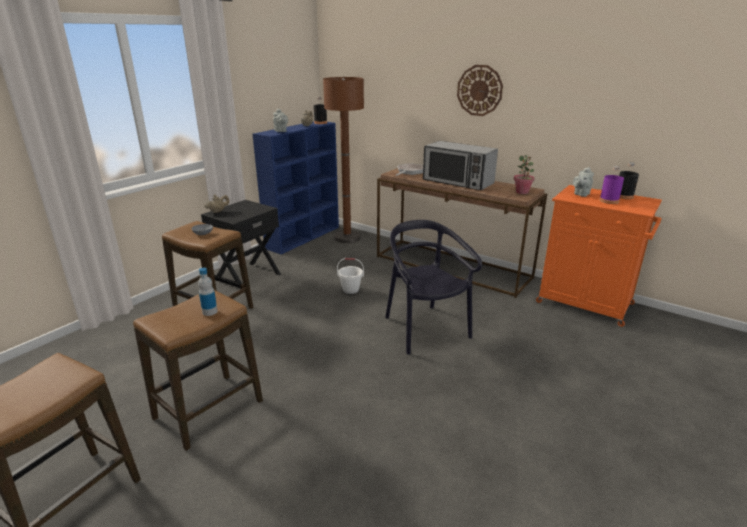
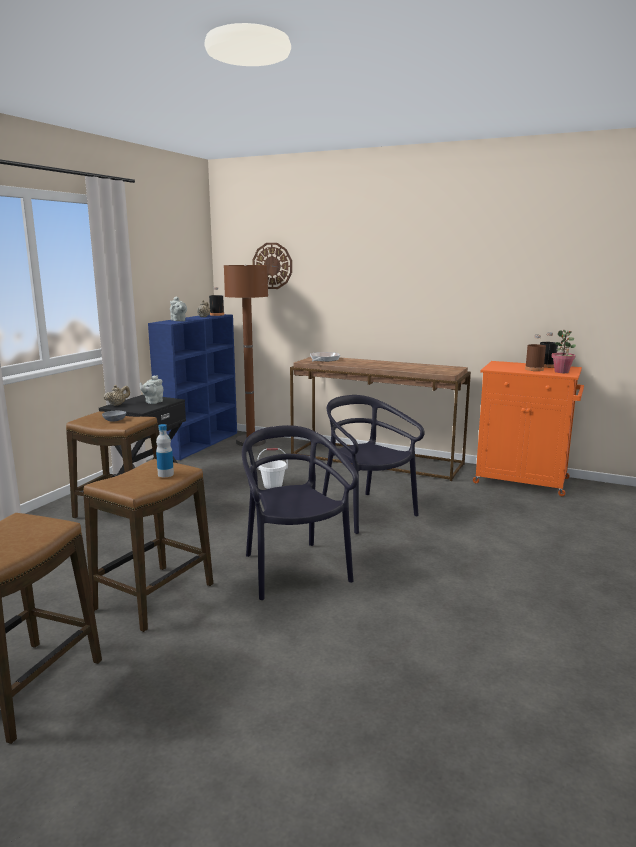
camera: 10 degrees left, 10 degrees down
(338, 392) = (293, 570): none -> black chair
(457, 182) = (378, 365): microwave -> none
(479, 90) = (392, 273): wall clock -> wall clock (272, 266)
(522, 192) = (447, 369): potted plant -> potted plant (561, 372)
(581, 194) = (506, 366): grey teapot -> grey teapot (153, 402)
(609, 201) = (534, 369): purple bottle -> brown bottle

